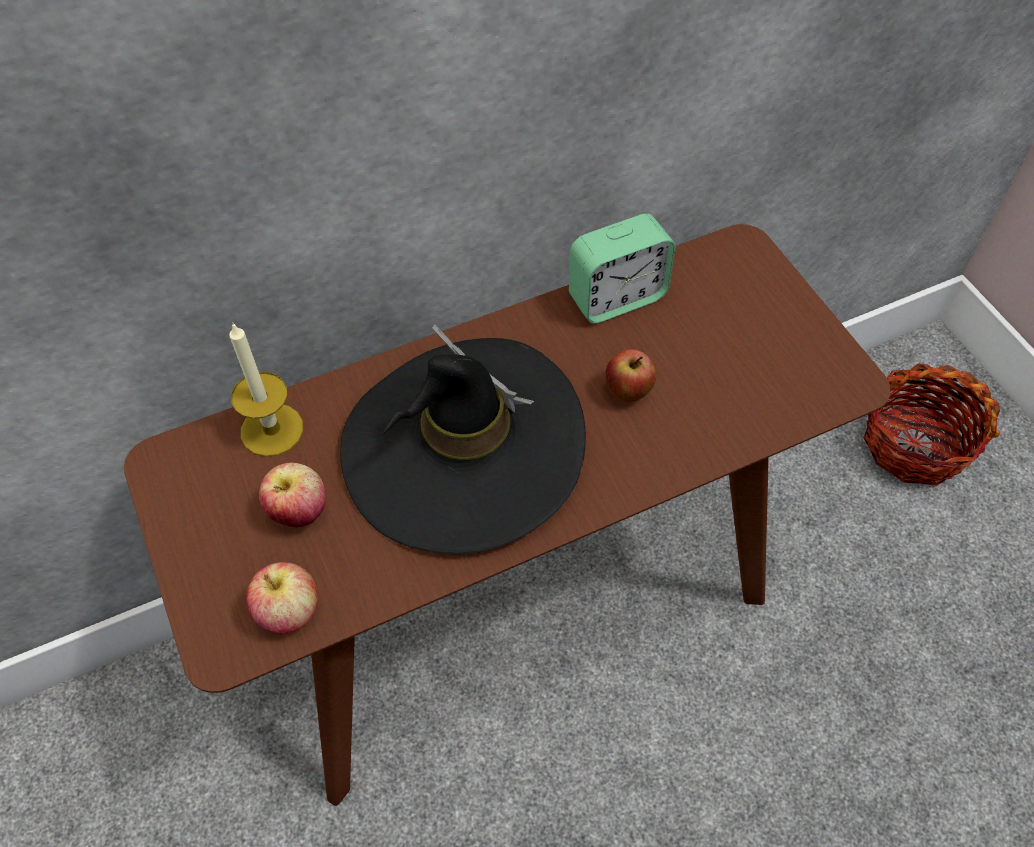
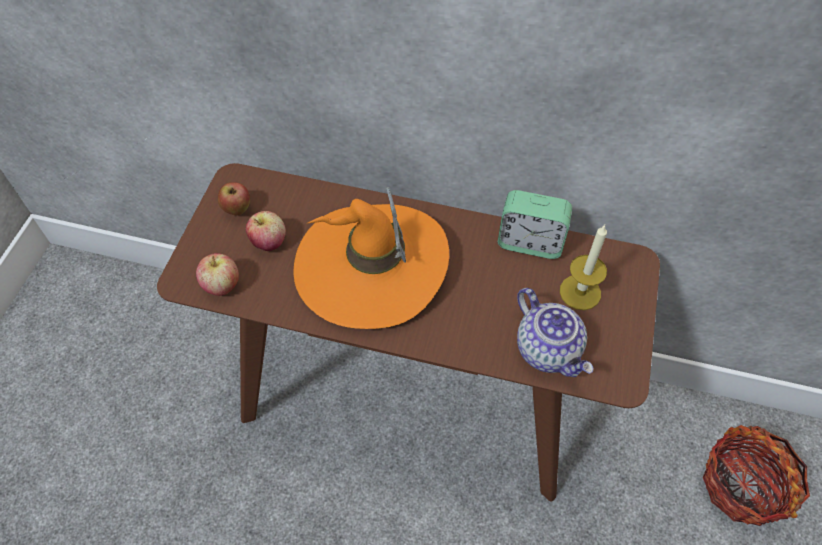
camera: 40 degrees right, 0 degrees up
(272, 430) = (293, 196): candle -> candle (580, 292)
(463, 449) = (371, 266): black hat -> orange hat
(628, 392) = (484, 296): apple -> apple (237, 210)
(752, 402) = (549, 350): none -> teapot

